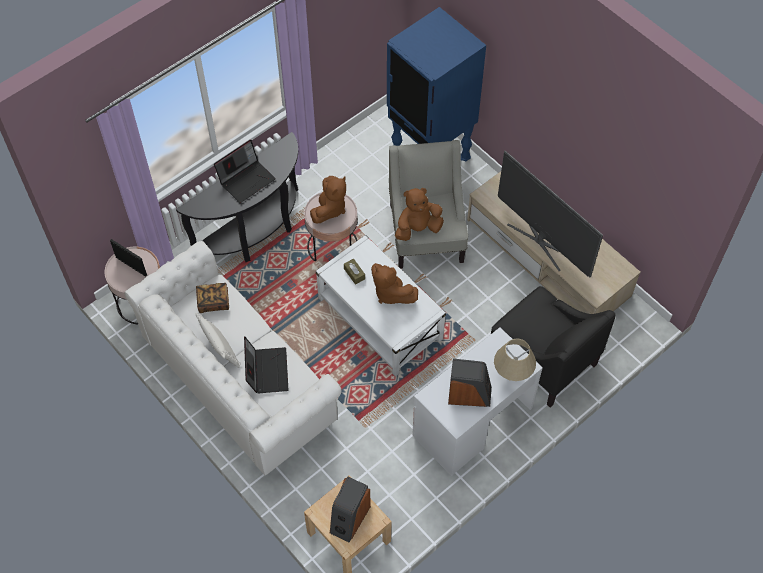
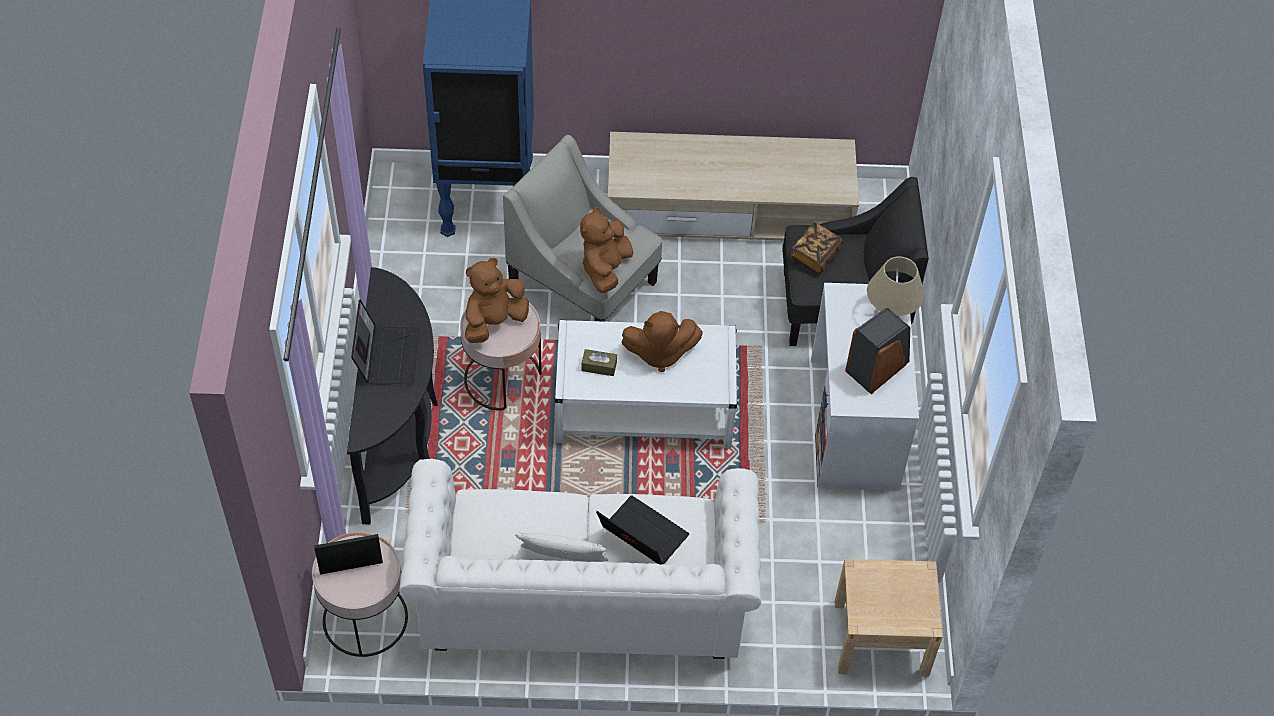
camera: 50 degrees left, 5 degrees down
(213, 302) = (494, 521): book -> book (815, 255)
(329, 209) = (494, 322): brown plush toy -> brown plush toy turned 105 degrees counterclockwise
(349, 518) = (897, 597): speaker -> none
(541, 241) = (733, 184): television -> none

